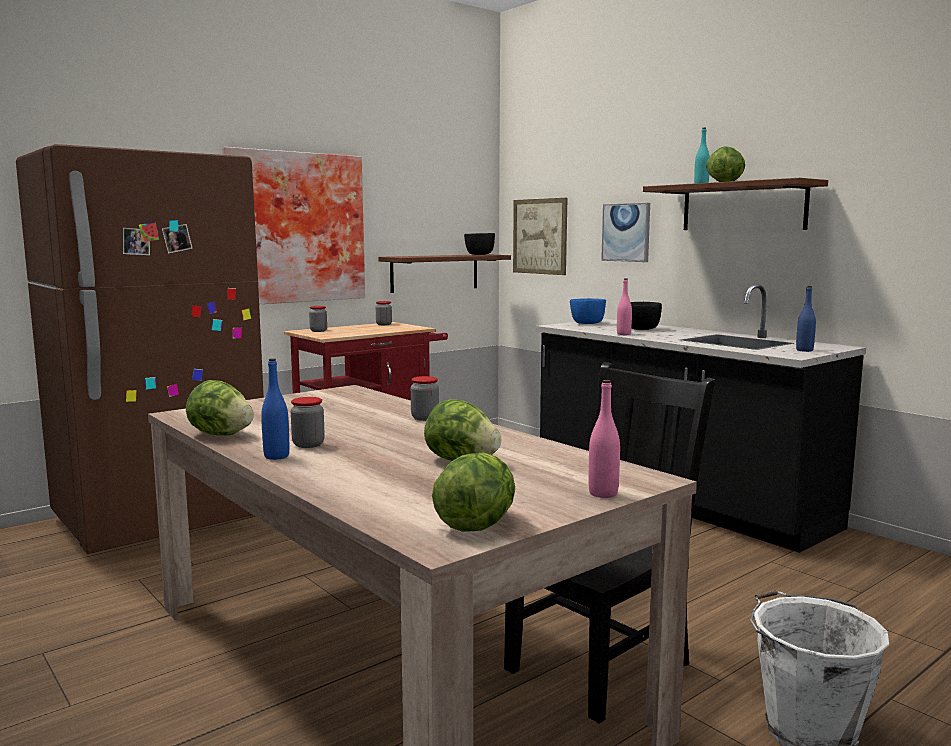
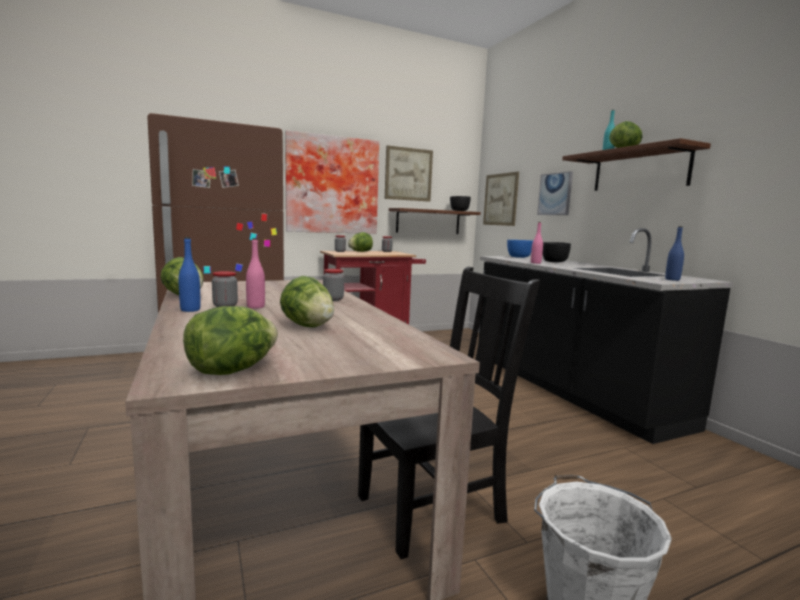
camera: 15 degrees right, 0 degrees up
(347, 328) = (360, 251): none -> lettuce
(403, 203) = (408, 174): none -> picture
(603, 493) = (379, 361): pink bottle -> pink bottle (255, 307)

